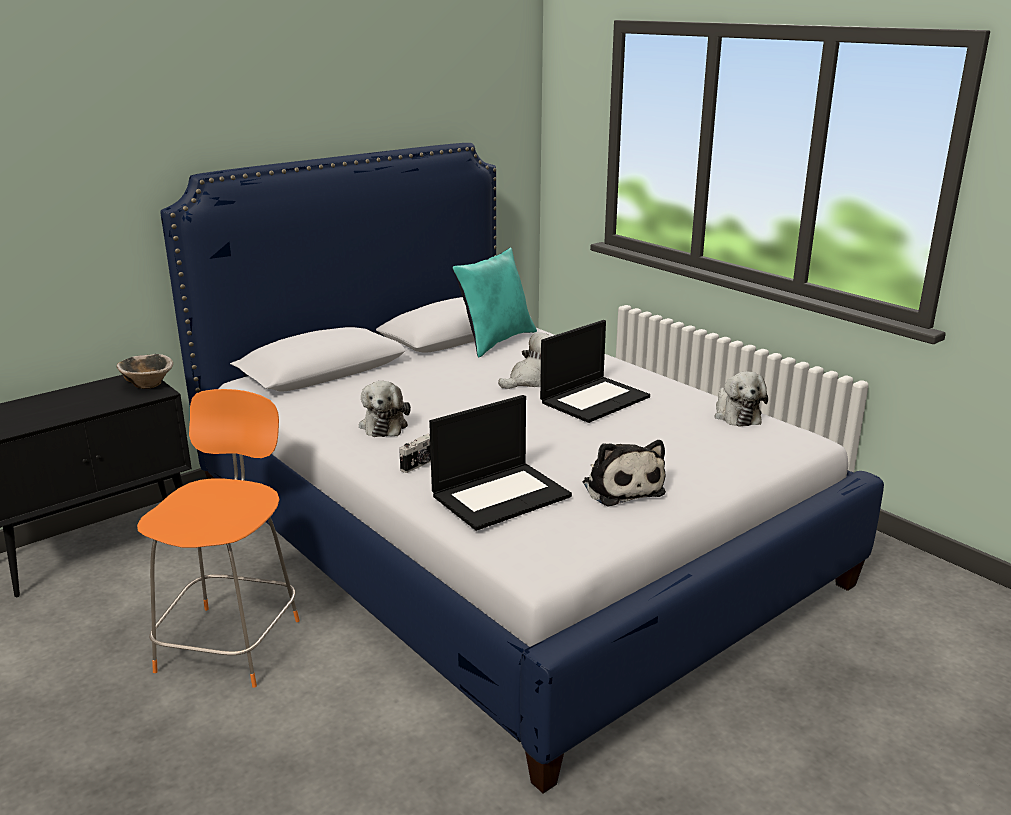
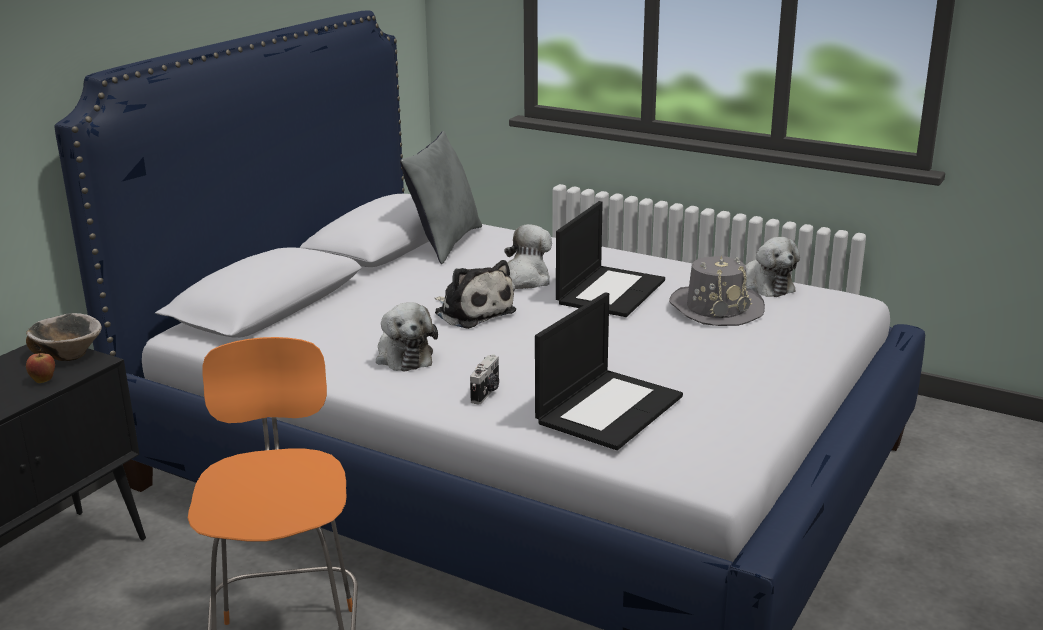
camera: 20 degrees left, 0 degrees up
(116, 400) = (43, 381): none -> apple
(496, 341) = (444, 243): turquoise pillow -> grey pillow
(621, 487) = (718, 378): plush toy -> plush toy (472, 312)
(674, 427) = (716, 308): none -> grey hat

